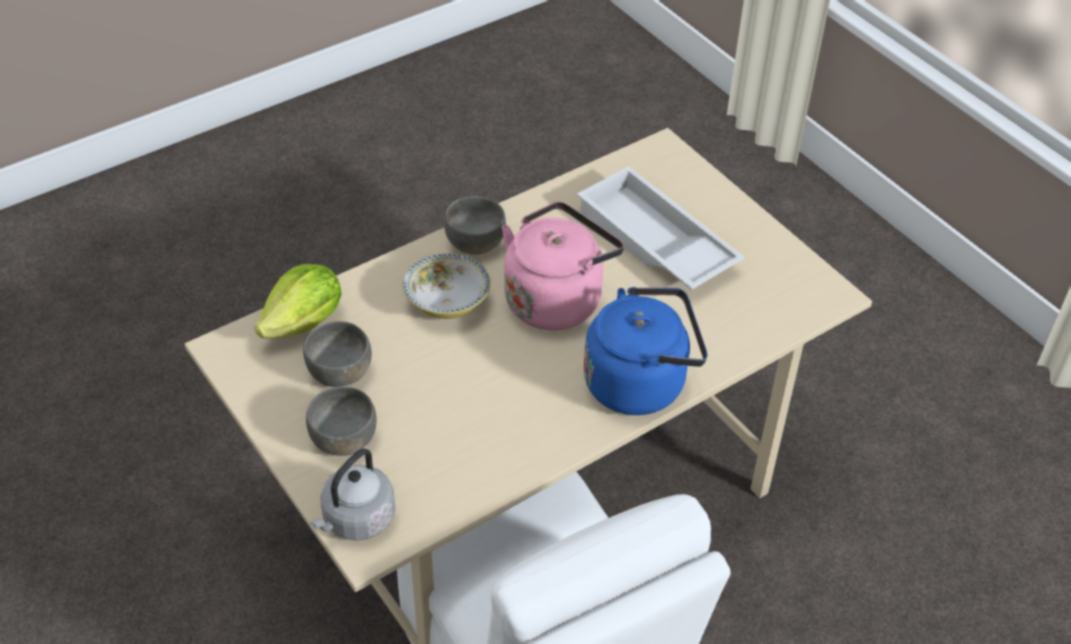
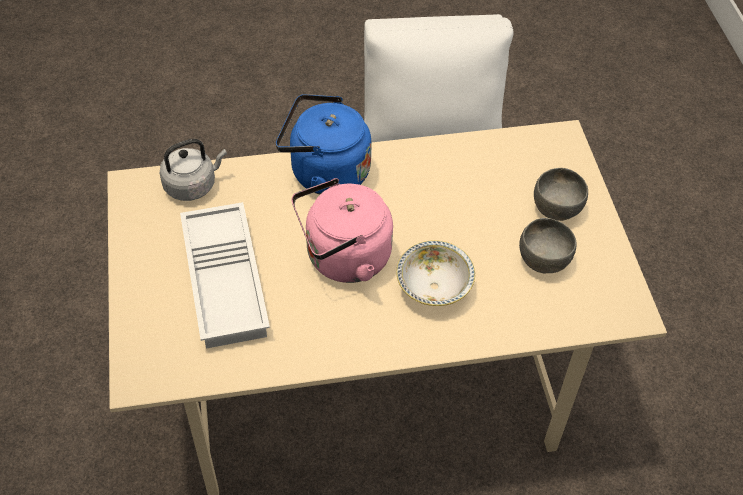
camera: 155 degrees left, 5 degrees up
(305, 323) = (560, 312): lettuce -> none
(356, 520) = (565, 153): grey kettle -> grey kettle (192, 185)
(474, 242) = (380, 340): grey bowl -> none

